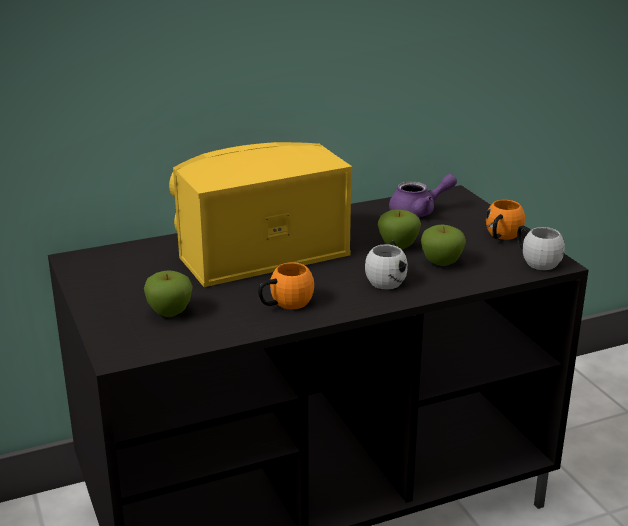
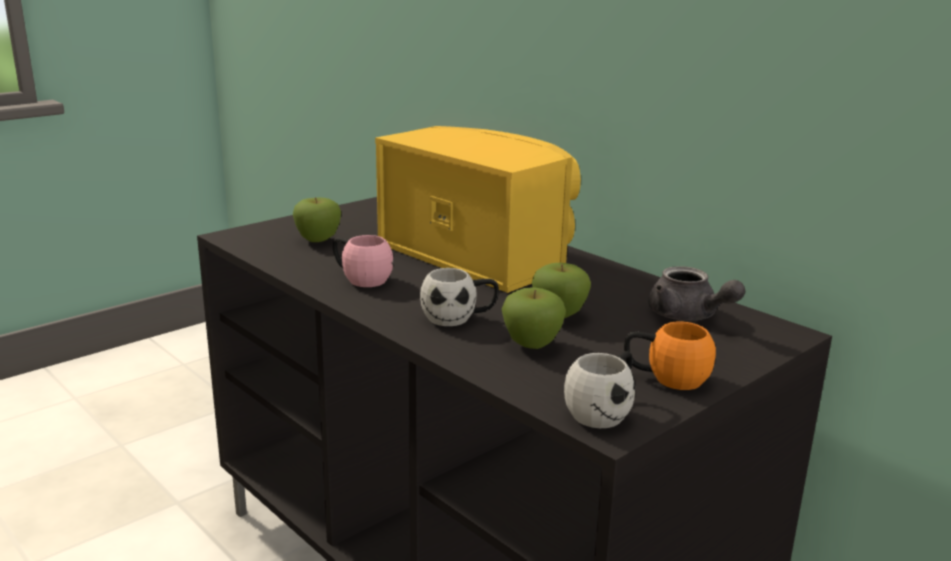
camera: 70 degrees right, 5 degrees down
(285, 304) = (360, 278): orange mug -> pink mug
(419, 211) = (688, 316): purple teapot -> grey teapot

